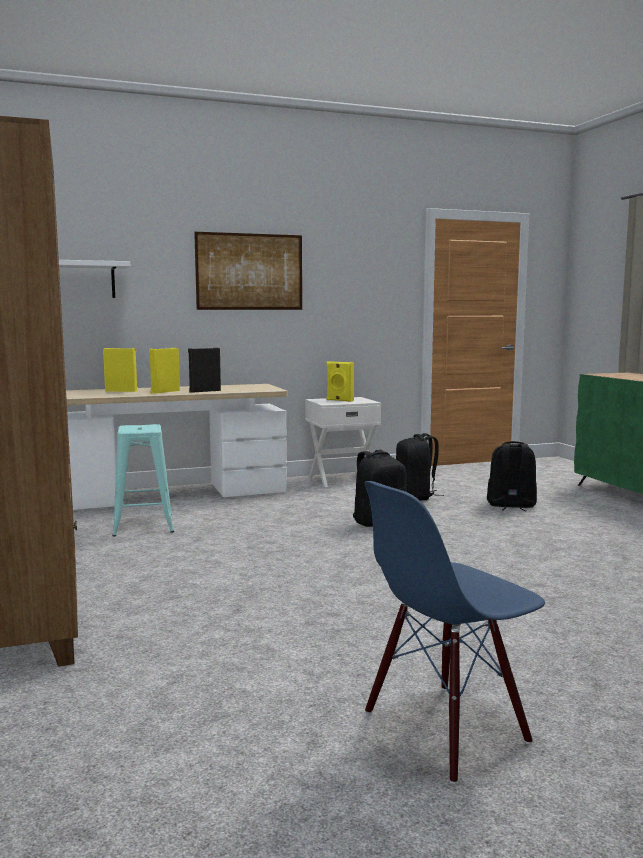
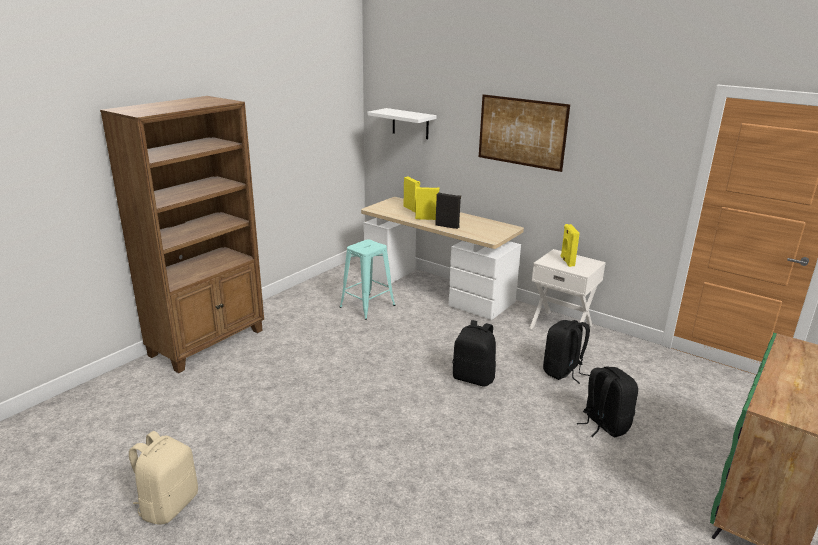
camera: 55 degrees right, 15 degrees up
(446, 729) = (168, 505): blue chair -> beige backpack

